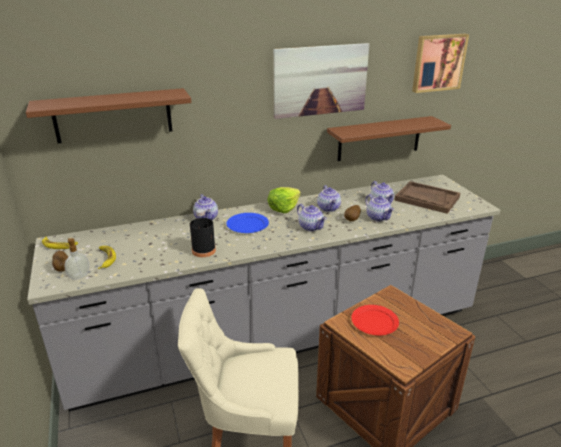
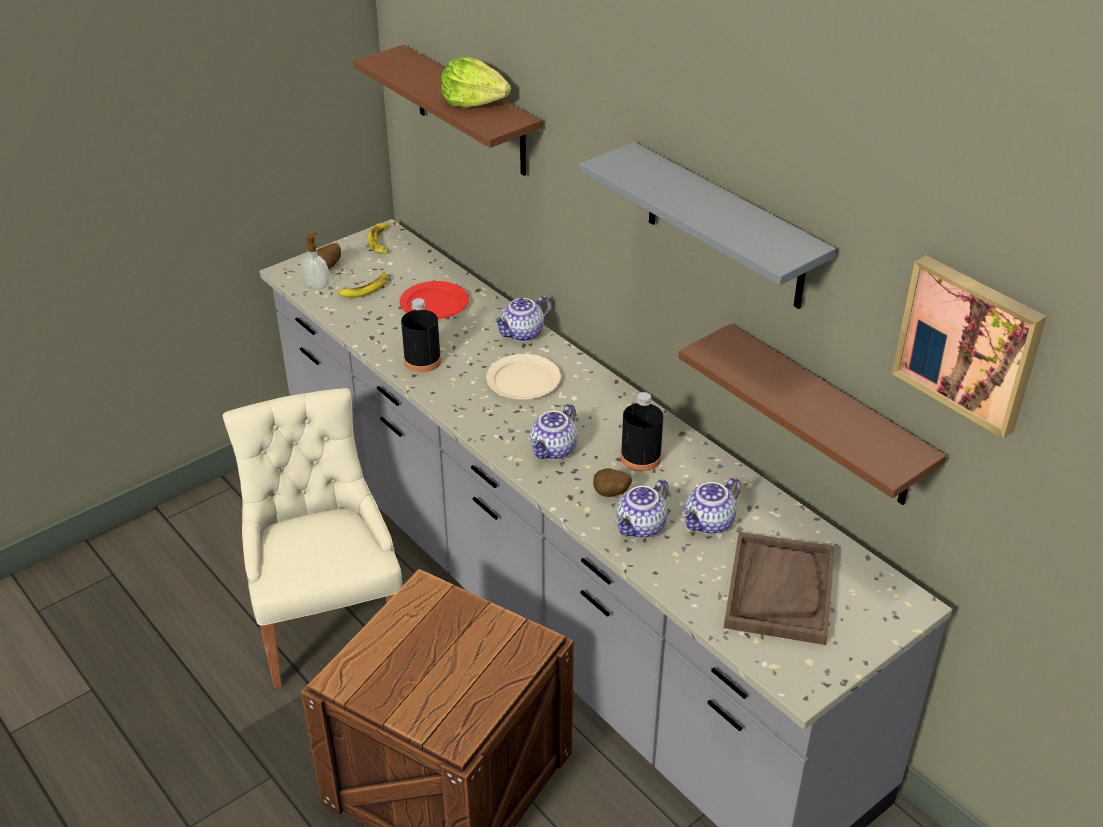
camera: 70 degrees right, 10 degrees up
(247, 225) = (523, 380): blue plate -> beige plate
(283, 208) = (608, 403): lettuce -> lettuce (474, 102)
(320, 80) = (725, 227): picture -> grey shelf
(329, 208) = (640, 457): teapot -> black bottle
(374, 321) = (442, 629): red plate -> red plate (435, 304)

